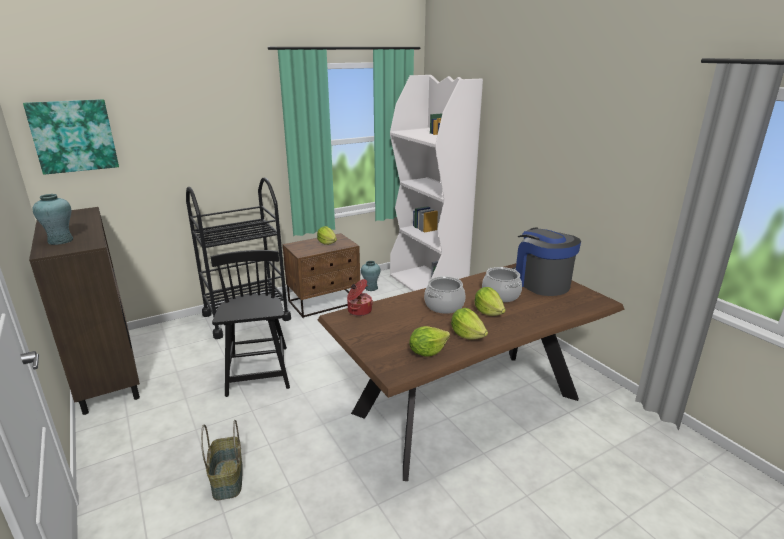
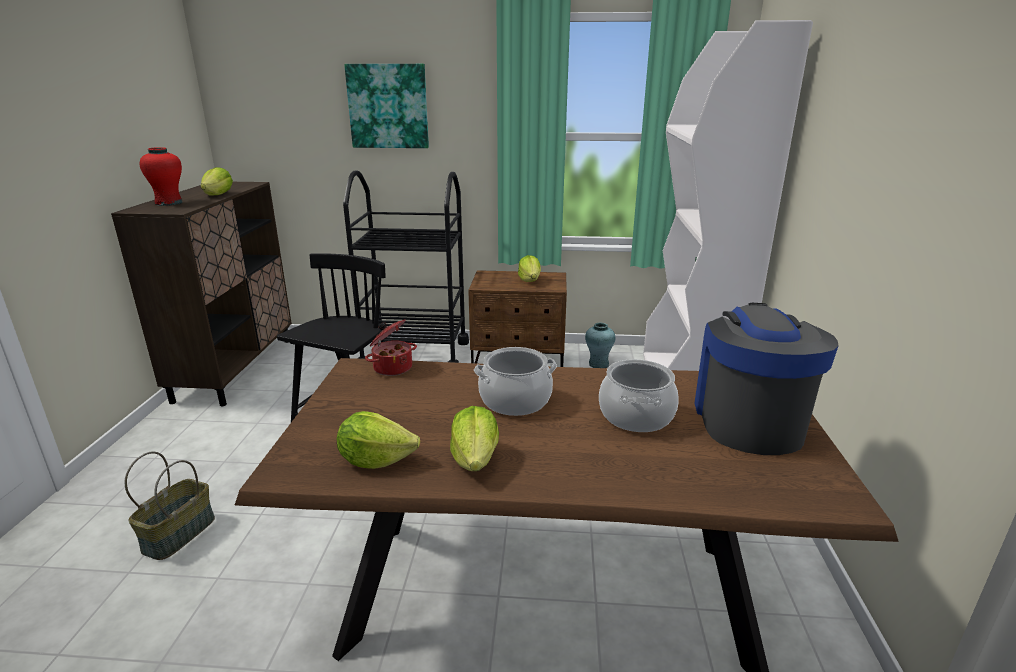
camera: 35 degrees right, 0 degrees up
(60, 241) = (169, 203): turquoise vase -> red vase
(73, 136) = (256, 97): picture -> picture (388, 106)
(488, 312) = (570, 436): lettuce -> lettuce (219, 195)

